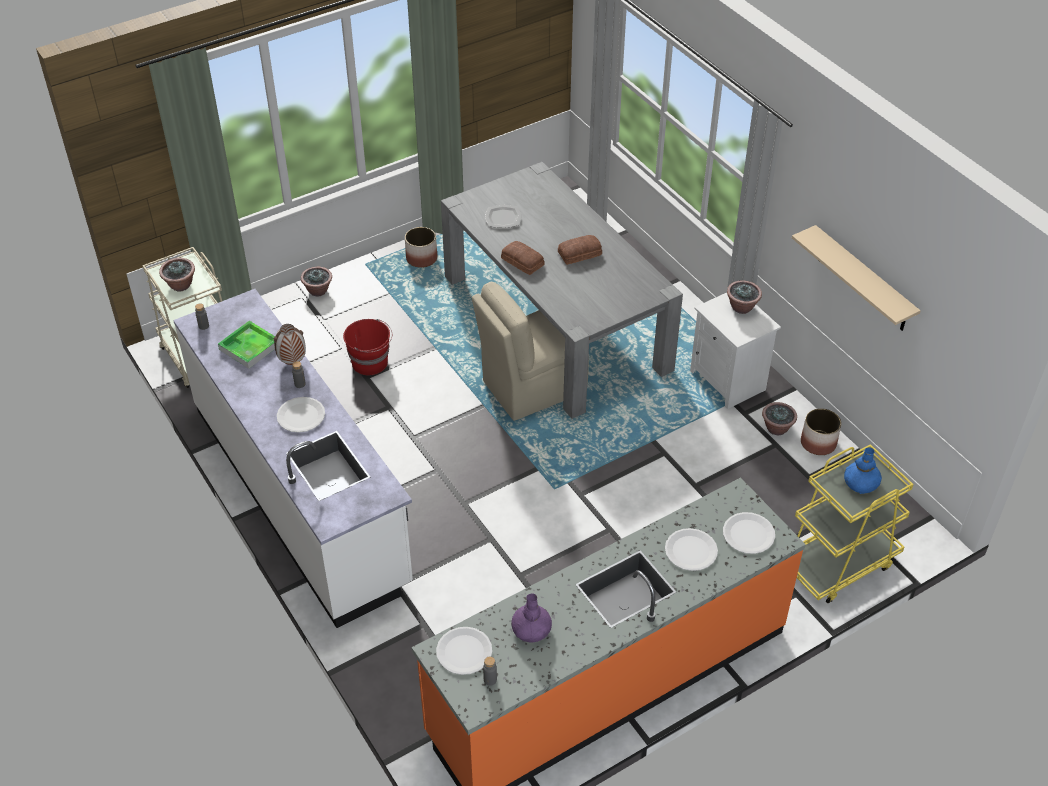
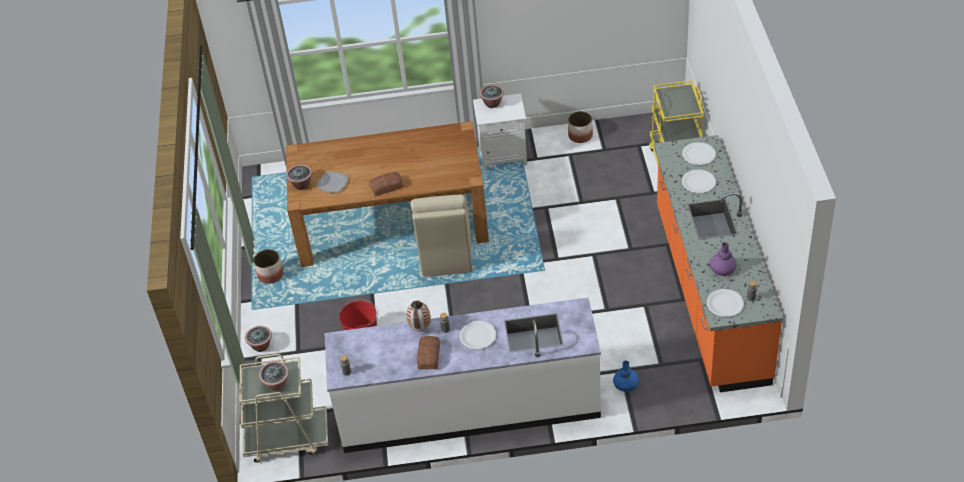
camera: 60 degrees left, 0 degrees up
(249, 347) = (388, 349): tray -> none
(555, 322) = (392, 221): grey dining table -> brown dining table
(580, 254) = (399, 156): bread -> bread (429, 355)
(776, 428) = (557, 149): potted plant -> potted plant (301, 185)
(860, 483) = (677, 101): blue vase -> blue vase (626, 384)
(863, 280) = (562, 20): beige shelf -> none

